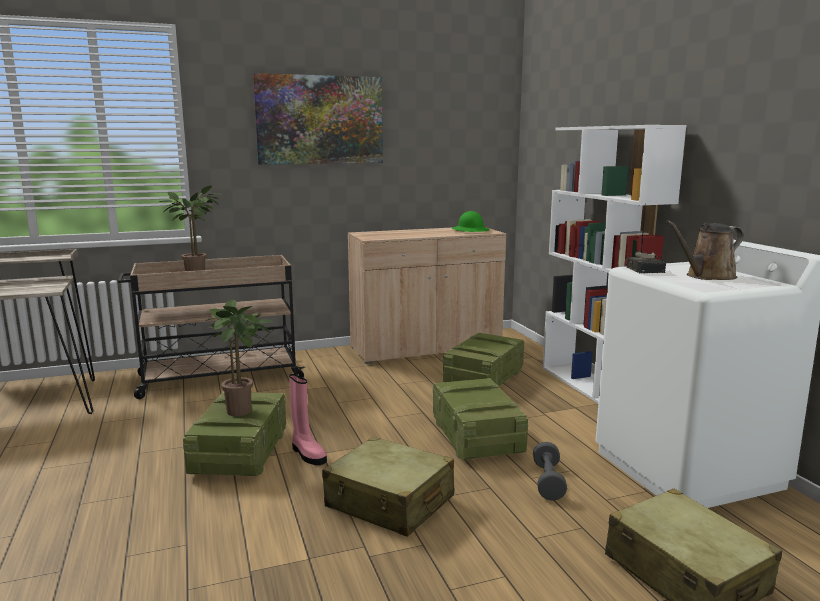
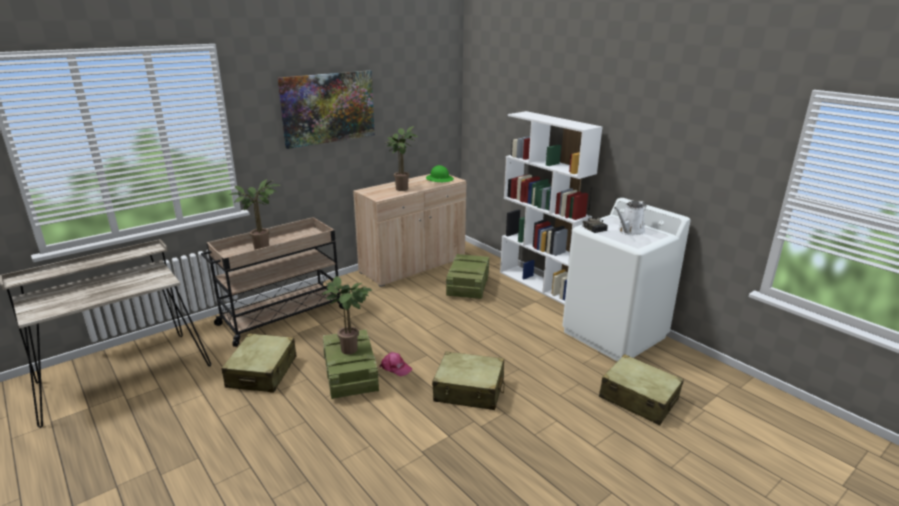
camera: 20 degrees left, 10 degrees up
(140, 430) = (262, 372): none -> beige suitcase
(307, 454) = (395, 368): pink boot -> pink cap
(410, 234) = (401, 188): none -> potted plant
(477, 437) = (491, 335): crate -> none
(548, 482) = (547, 358): grey dumbbell -> none
(707, 276) = (629, 231): brown watering can -> white watering can

